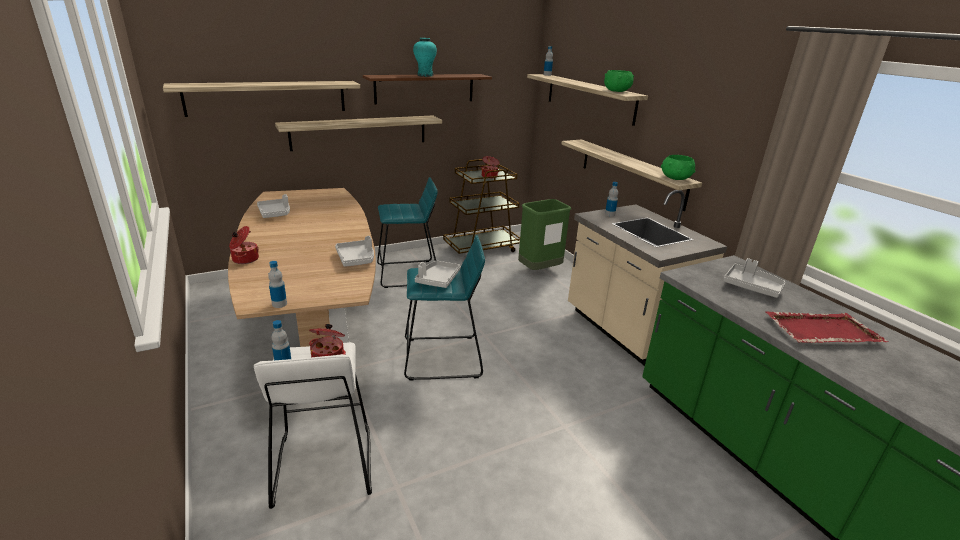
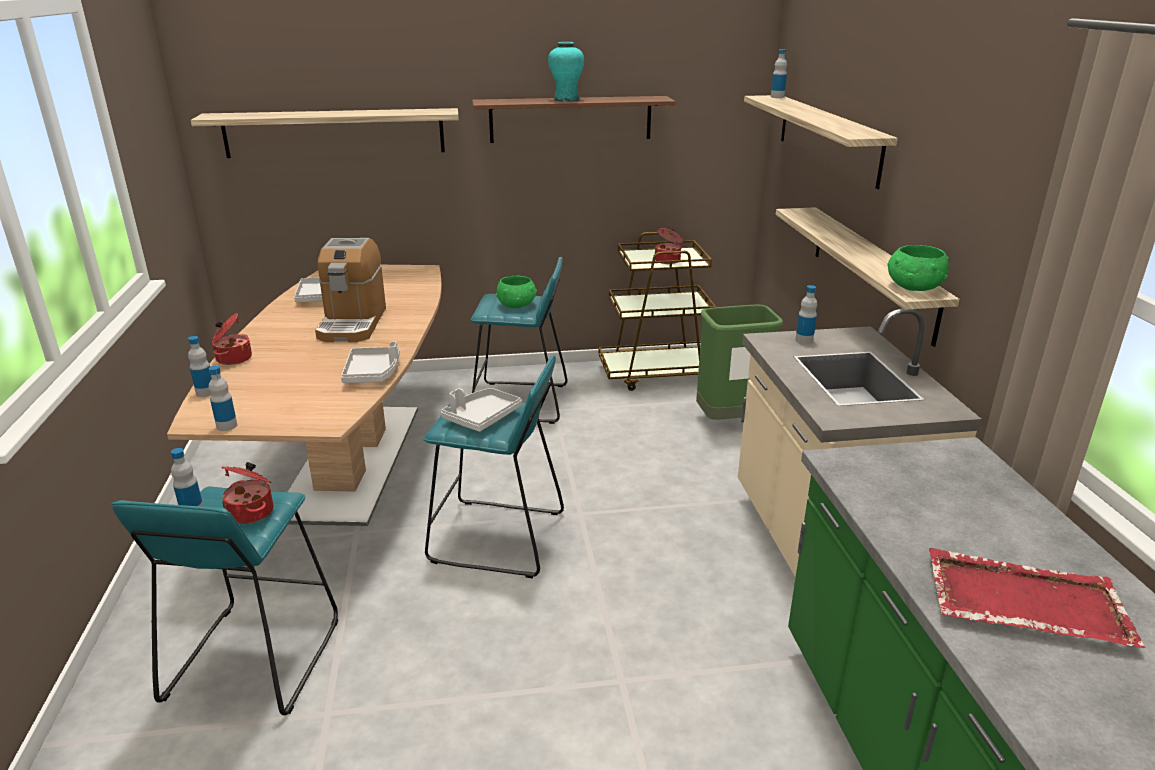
camera: 20 degrees right, 0 degrees up
(243, 284) = (205, 392): none -> bottle
(315, 228) = (352, 323): none -> coffee machine
(323, 464) = (253, 659): white stool -> turquoise stool
(359, 132) = (467, 184): shelf -> none
(617, 91) = (850, 129): green bowl -> green bowl (517, 305)
(751, 287) = (955, 499): grey tray -> none

